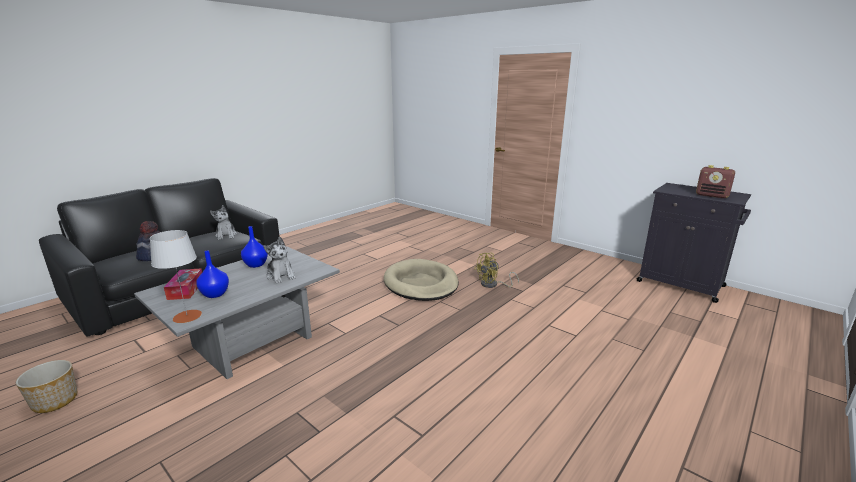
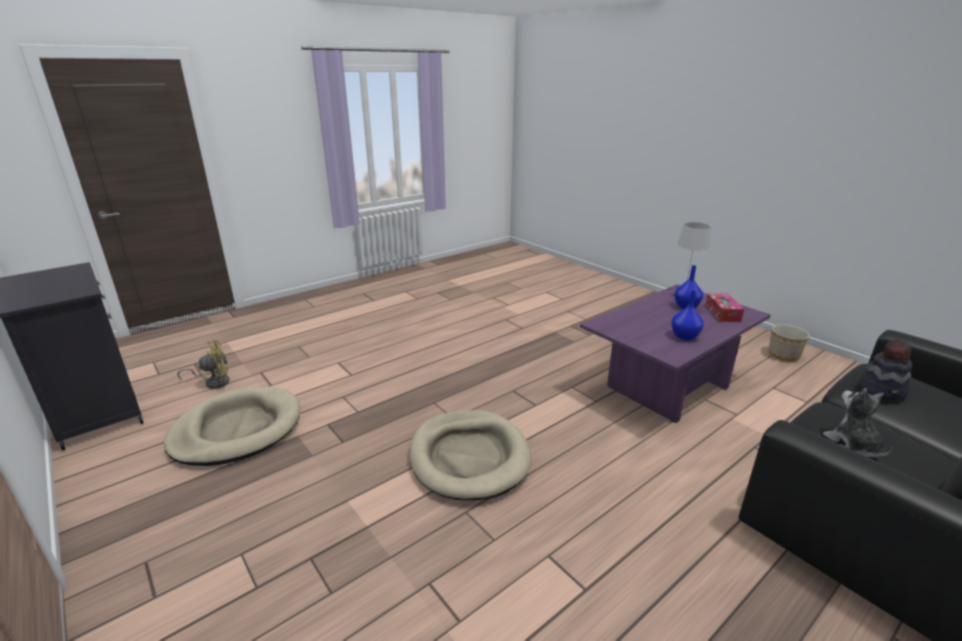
camera: 170 degrees left, 5 degrees up
(253, 344) = (665, 385): grey coffee table -> purple coffee table
(281, 276) = (640, 320): plush toy -> none
(493, 285) = (359, 441): yellow fan -> yellow fan (214, 382)
(575, 283) = (237, 430): none -> beige dog bed
(712, 196) = (66, 276): radio -> none

